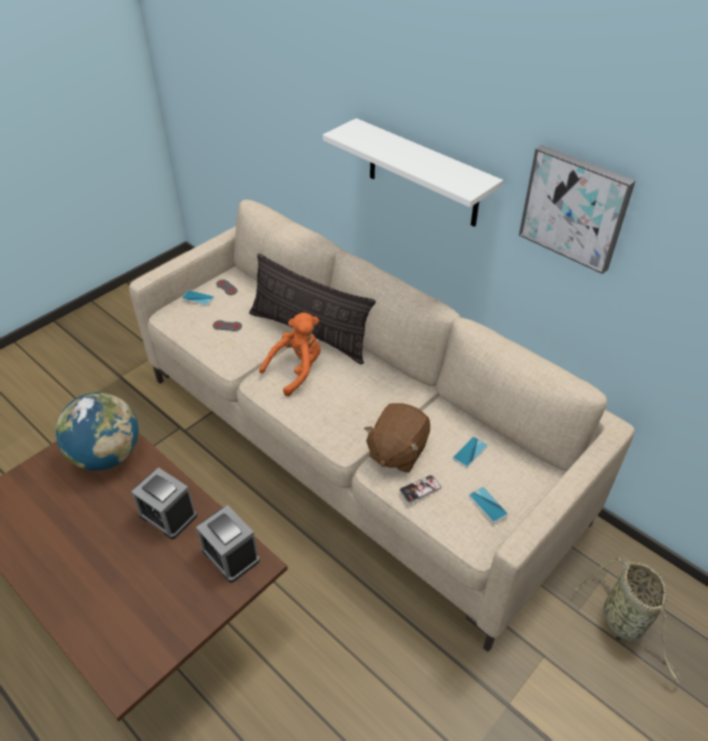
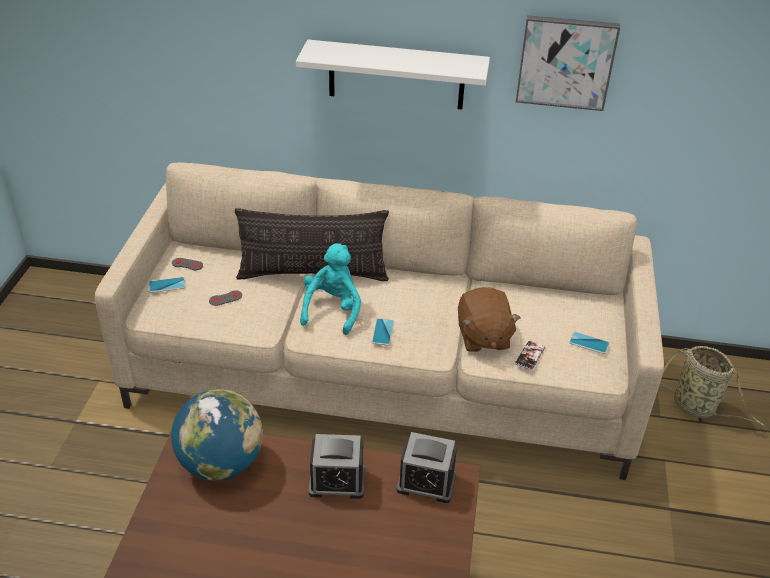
camera: 35 degrees left, 5 degrees down
(296, 370) = (332, 310): orange plush toy -> turquoise plush toy
(470, 452) = (540, 311): phone -> phone (383, 332)

